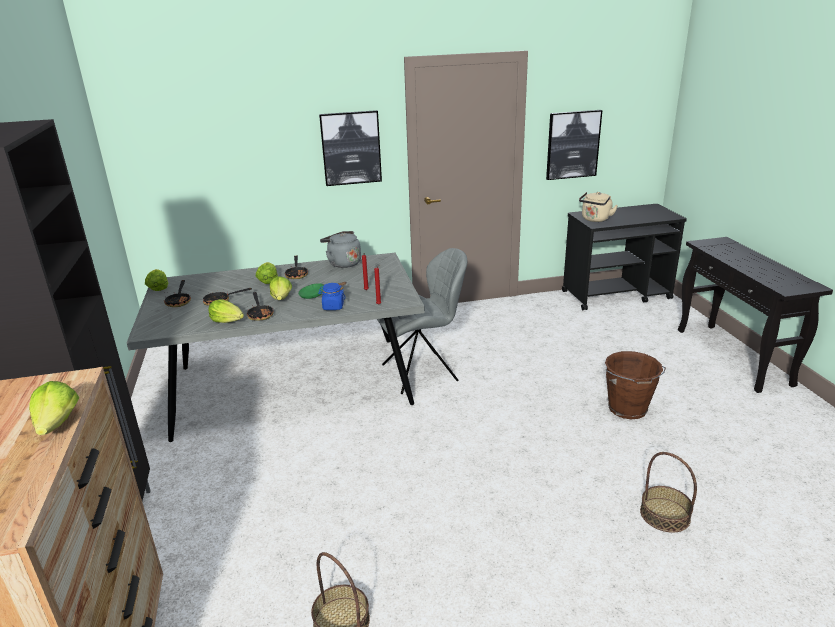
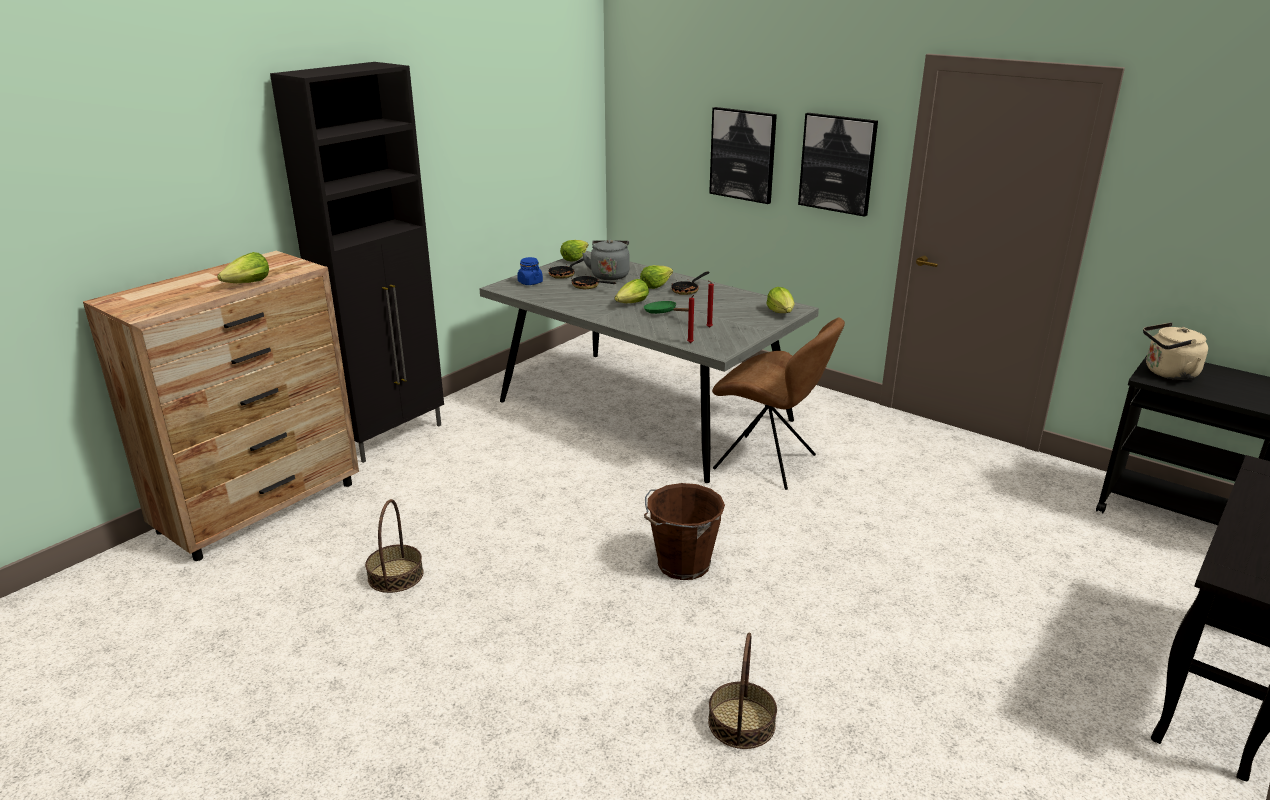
camera: 50 degrees right, 0 degrees up
(228, 321) = (561, 302): lettuce -> lettuce (781, 312)
(260, 314) = (591, 308): frying pan -> none
(333, 307) = (652, 327): blue jar -> blue jar (530, 282)
(343, 263) = (746, 297): grey kettle -> grey kettle (609, 275)
(422, 372) = (768, 463): grey chair -> brown chair
(572, 144) = (1184, 238): picture -> picture (743, 155)
(628, 409) = (914, 628): brown bucket -> brown bucket (681, 565)

